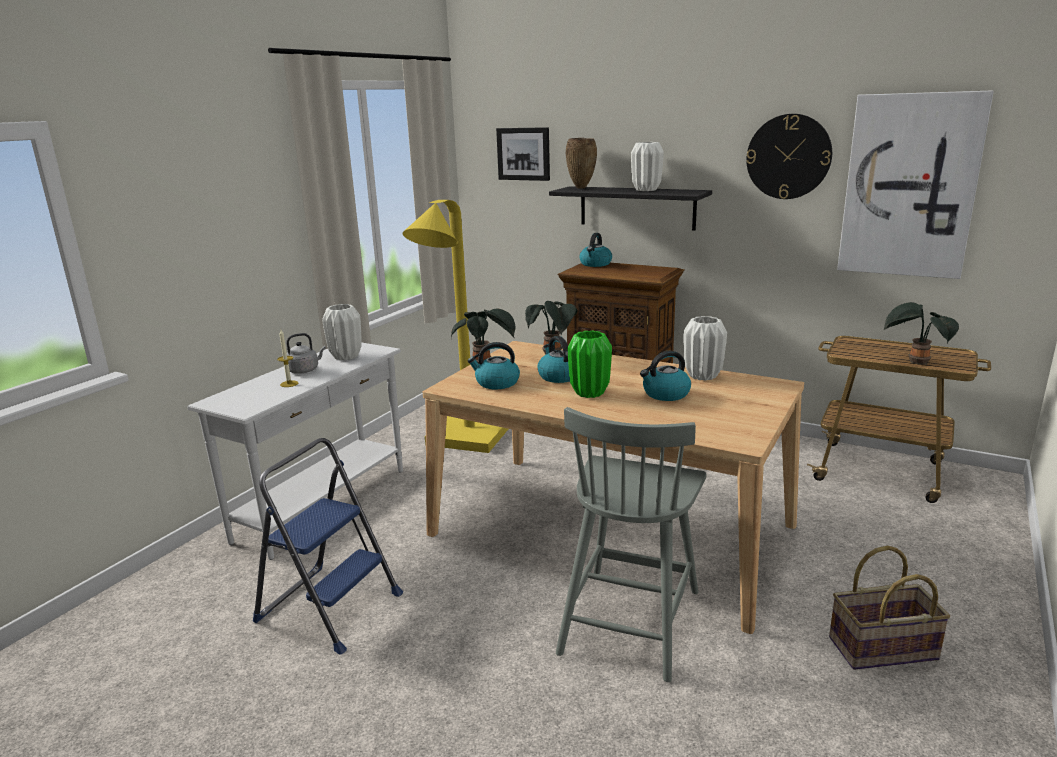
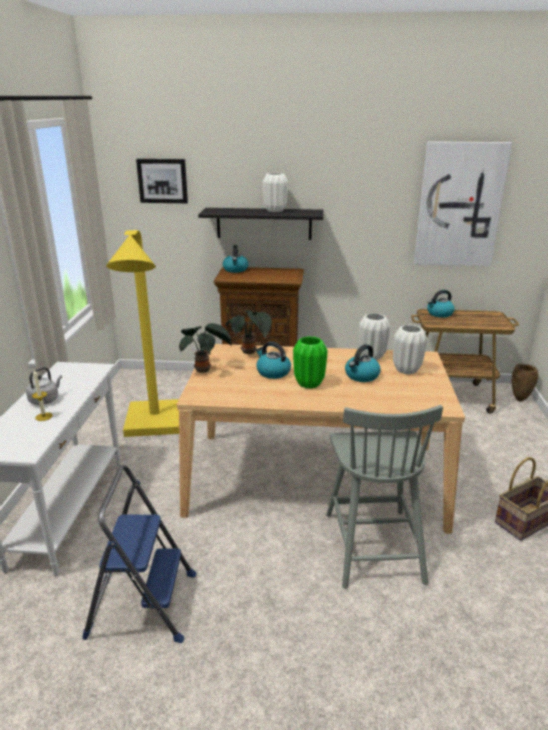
camera: 25 degrees left, 5 degrees up
(346, 357) = (73, 379): white vase -> white vase (407, 370)
(496, 383) = (231, 386): kettle -> kettle (439, 314)
(582, 188) = (220, 209): brown vase -> brown vase (520, 400)
(788, 157) = (379, 184): wall clock -> none
(915, 362) = (477, 325): potted plant -> none

